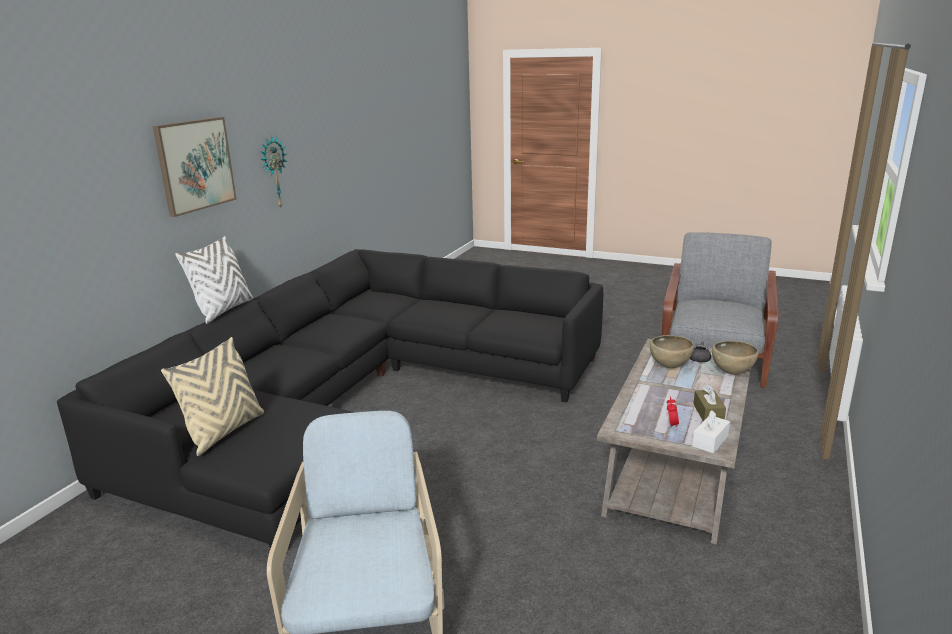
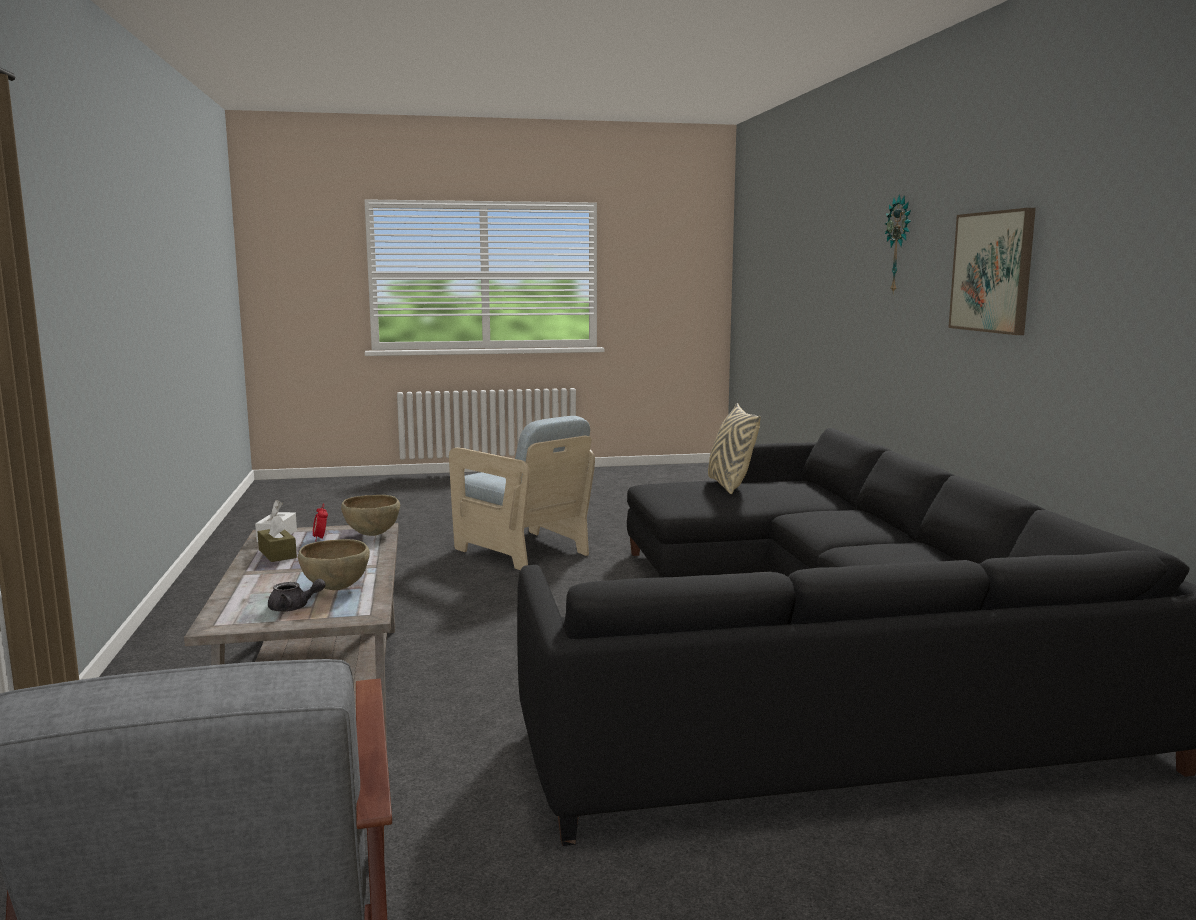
camera: 145 degrees right, 10 degrees down
(223, 310) = (930, 462): white pillow -> none
(273, 172) = (1099, 316): wall clock -> wall clock (900, 244)
(732, 373) = (234, 599): brown bowl -> brown bowl (371, 535)

